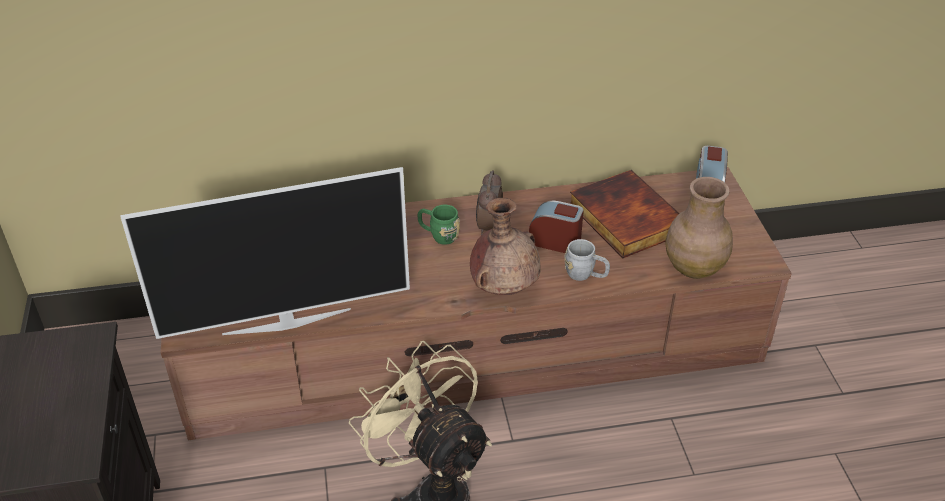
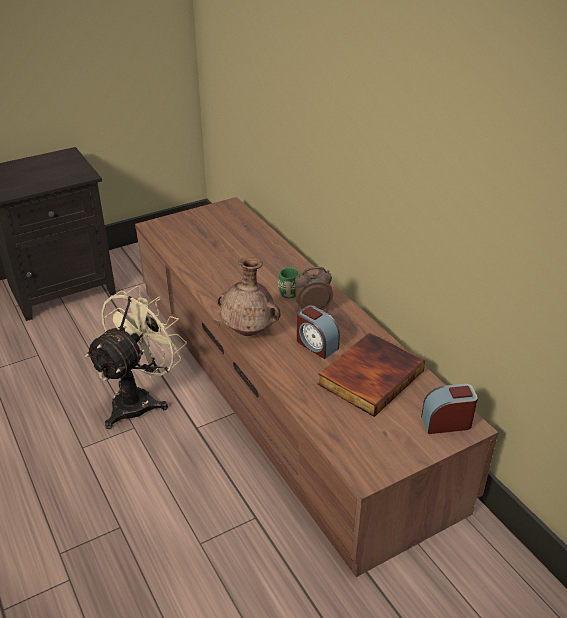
camera: 70 degrees right, 5 degrees down
(287, 320) = (176, 254): television -> none
(555, 241) = (316, 345): alarm clock -> alarm clock turned 135 degrees clockwise
(585, 275) = (285, 368): grey mug -> none
(694, 267) = (331, 429): brown vase -> none

